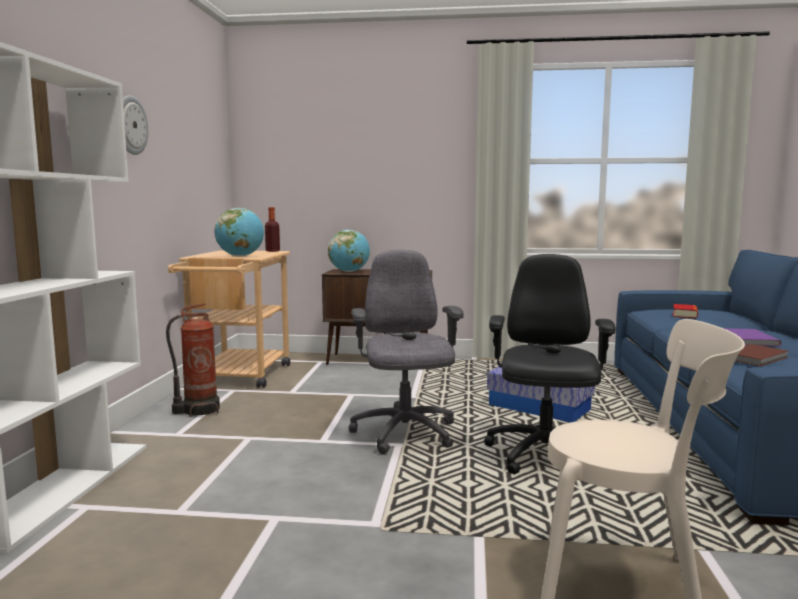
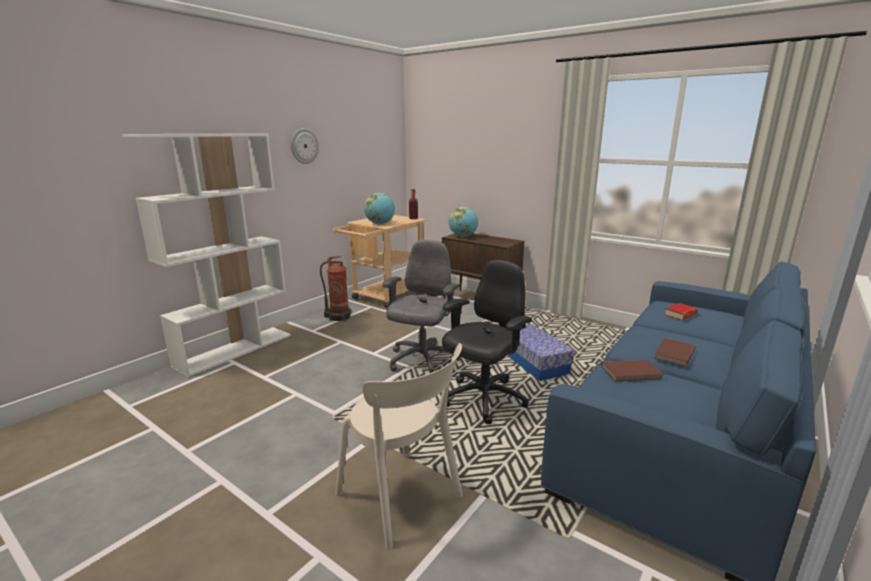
camera: 30 degrees right, 10 degrees up
(748, 340) = (673, 353): purple book -> brown book

